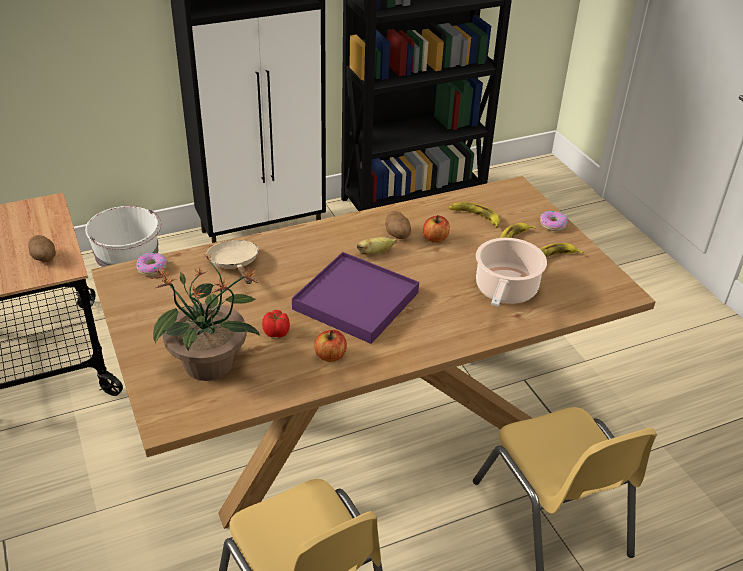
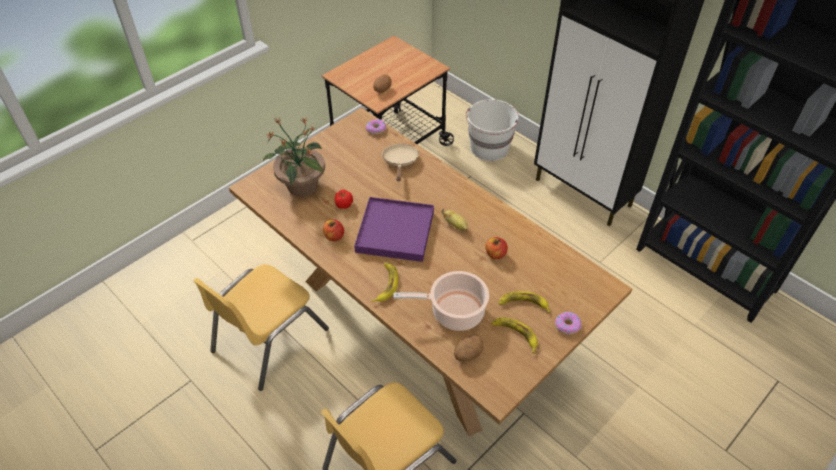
camera: 70 degrees right, 10 degrees up
(235, 264) = (400, 162): beige frying pan -> beige frying pan turned 45 degrees counterclockwise
(397, 235) = (485, 231): potato -> potato (467, 354)
(475, 217) = (542, 270): banana -> banana (385, 284)

